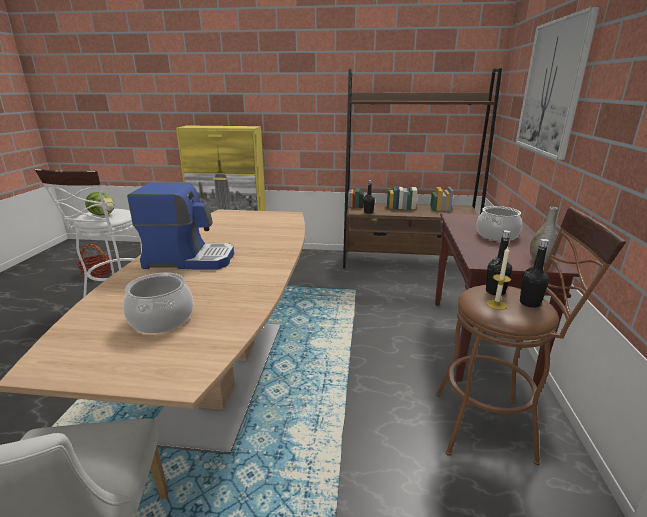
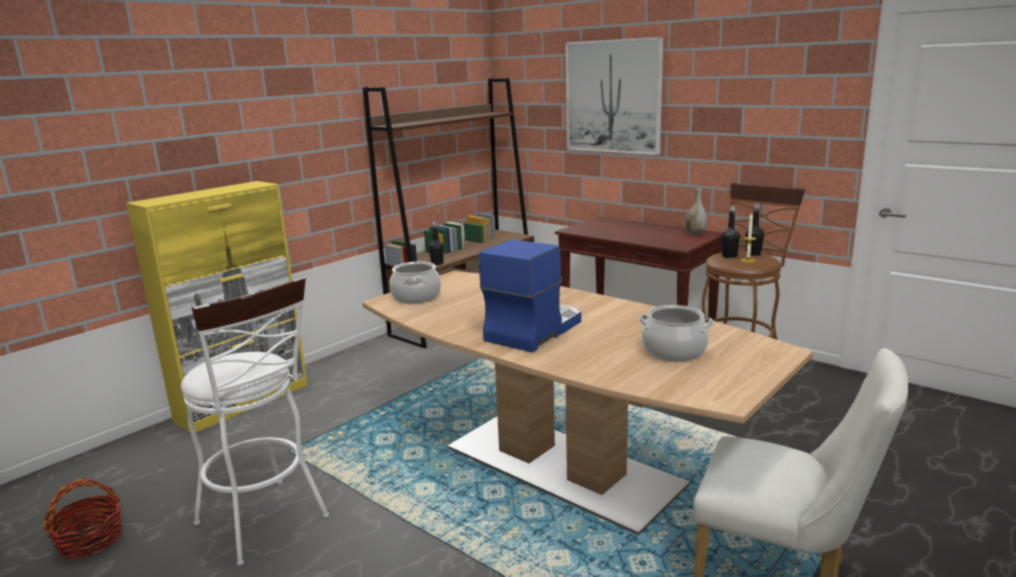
camera: 55 degrees left, 5 degrees down
(103, 215) = (245, 366): lettuce -> none
(496, 235) = (634, 231): cooking pot -> cooking pot (416, 297)

